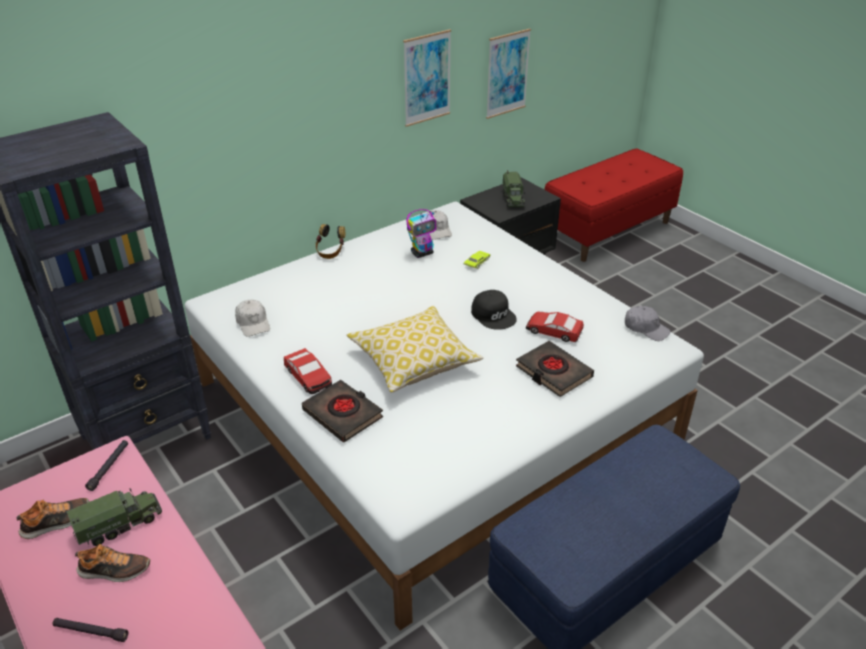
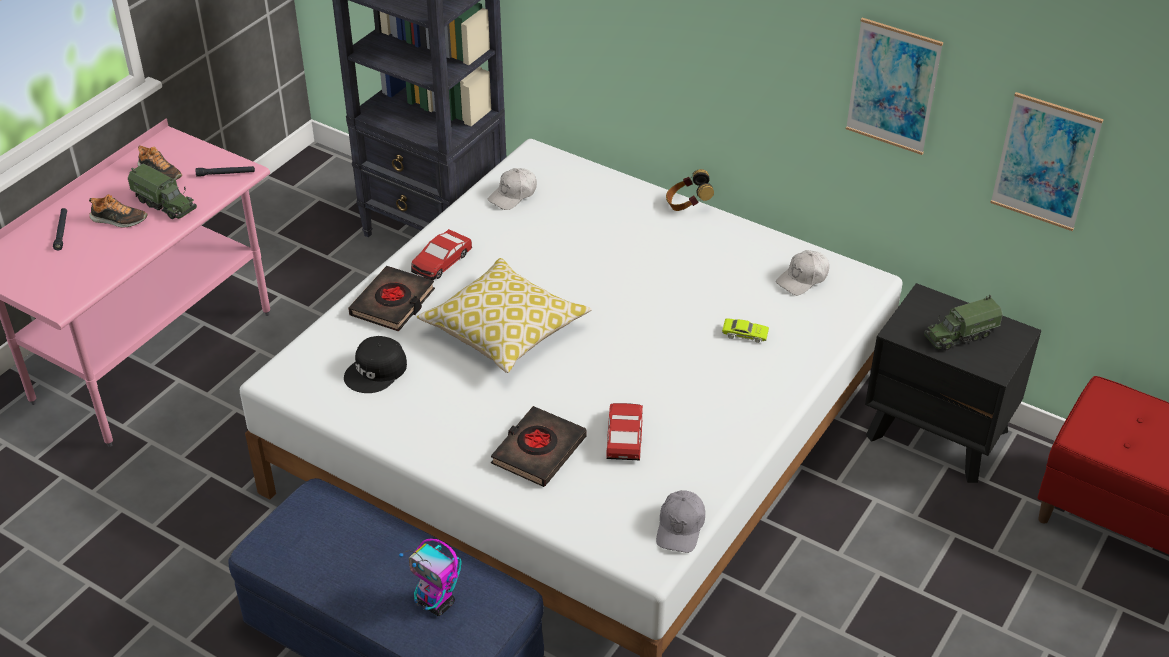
camera: 70 degrees right, 5 degrees up
(114, 571) = (118, 220): shoe -> shoe turned 60 degrees counterclockwise
(422, 253) = (735, 280): toy robot -> toy robot (436, 603)
(494, 315) = (631, 375): black cap -> black cap (376, 371)

